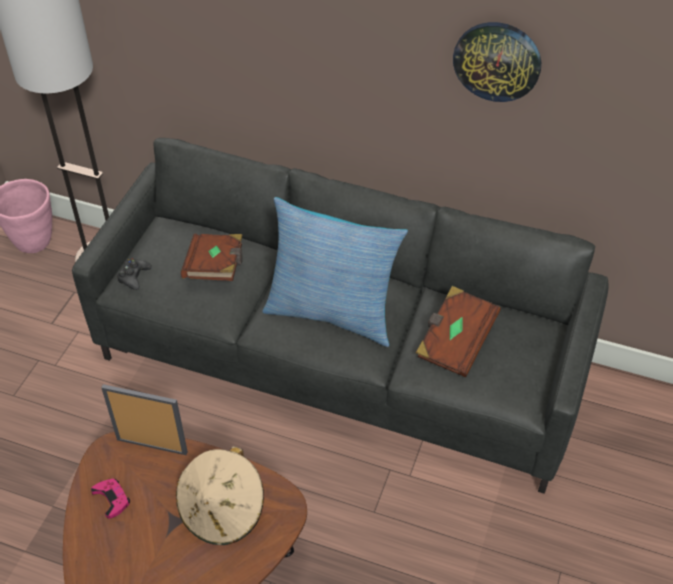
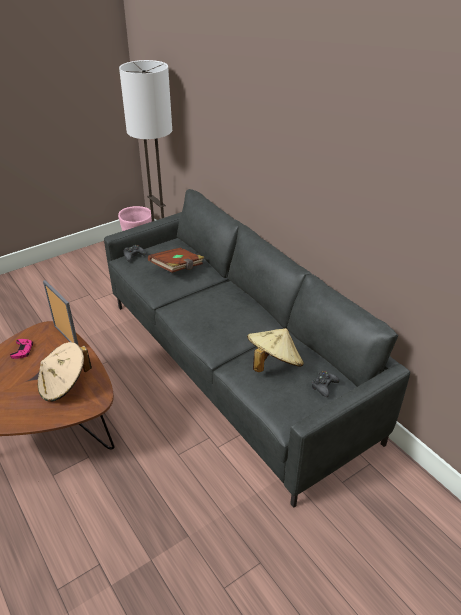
camera: 35 degrees right, 10 degrees down
(332, 313) = (217, 316): pillow -> none
(455, 342) = (273, 364): brown book -> beige hat
(497, 61) = (358, 165): wall clock -> none
(529, 340) = (324, 386): none -> black game controller

